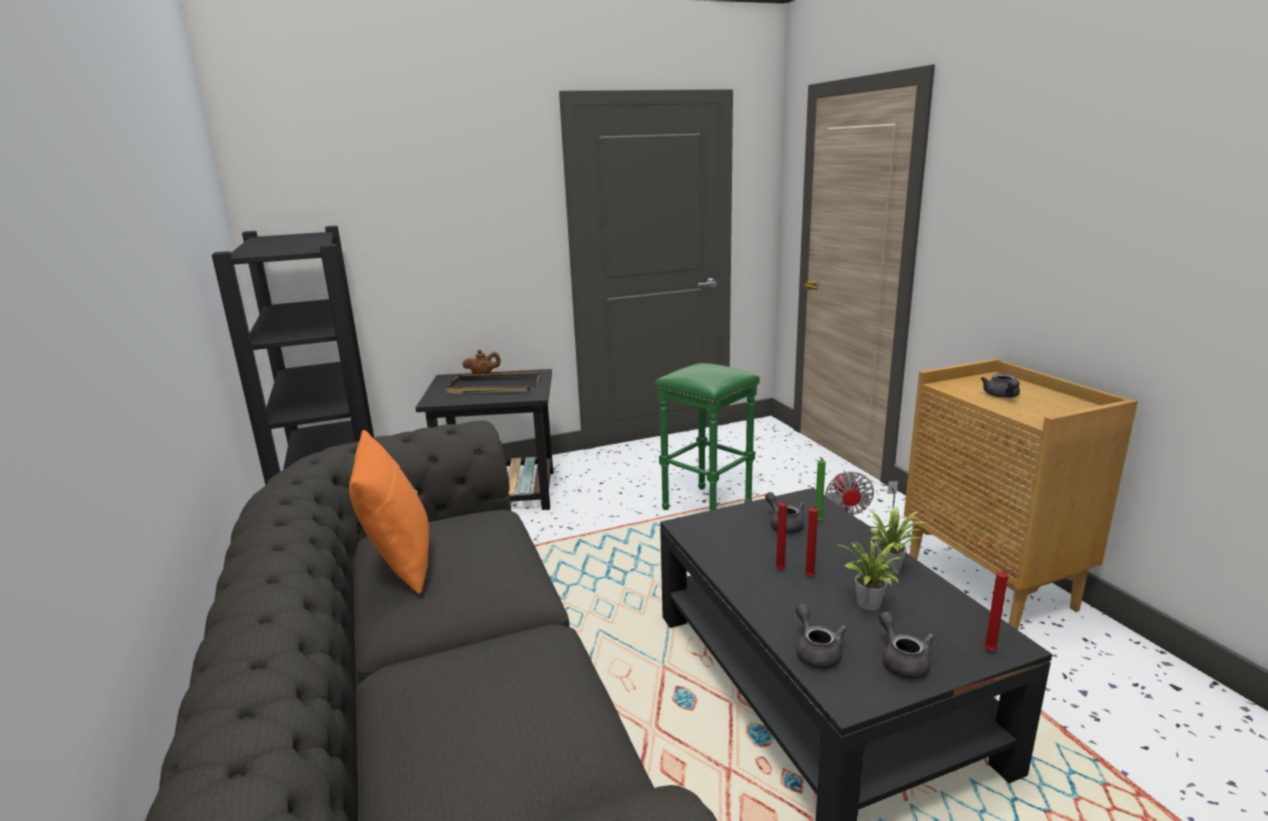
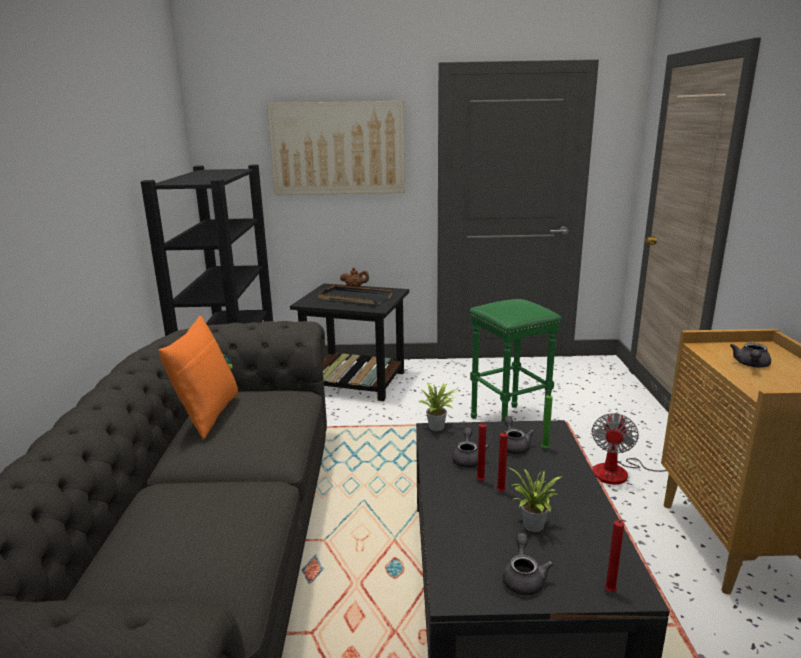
camera: 20 degrees right, 0 degrees up
(442, 200) = (337, 148): none -> picture
(816, 651) = (457, 551): grey teapot -> grey teapot (468, 459)
(892, 568) = (579, 501): potted plant -> potted plant (438, 427)

